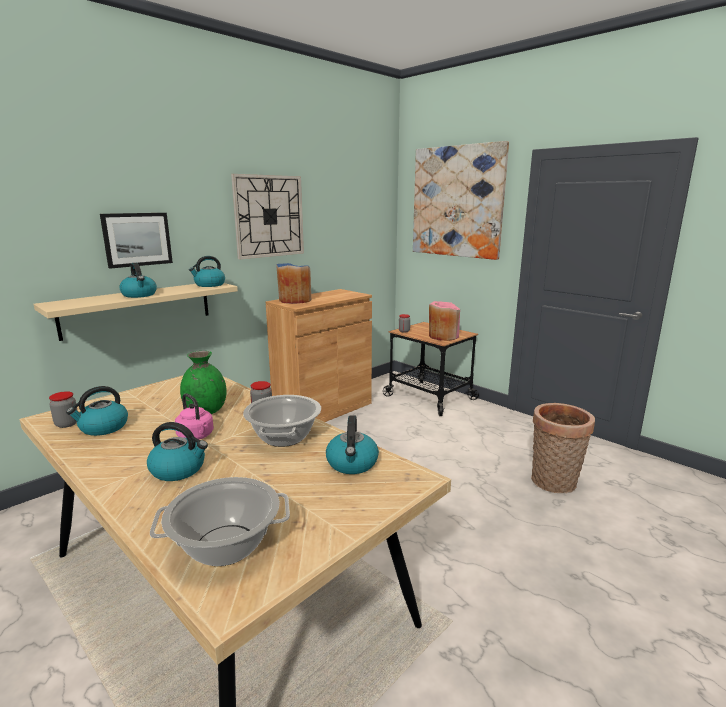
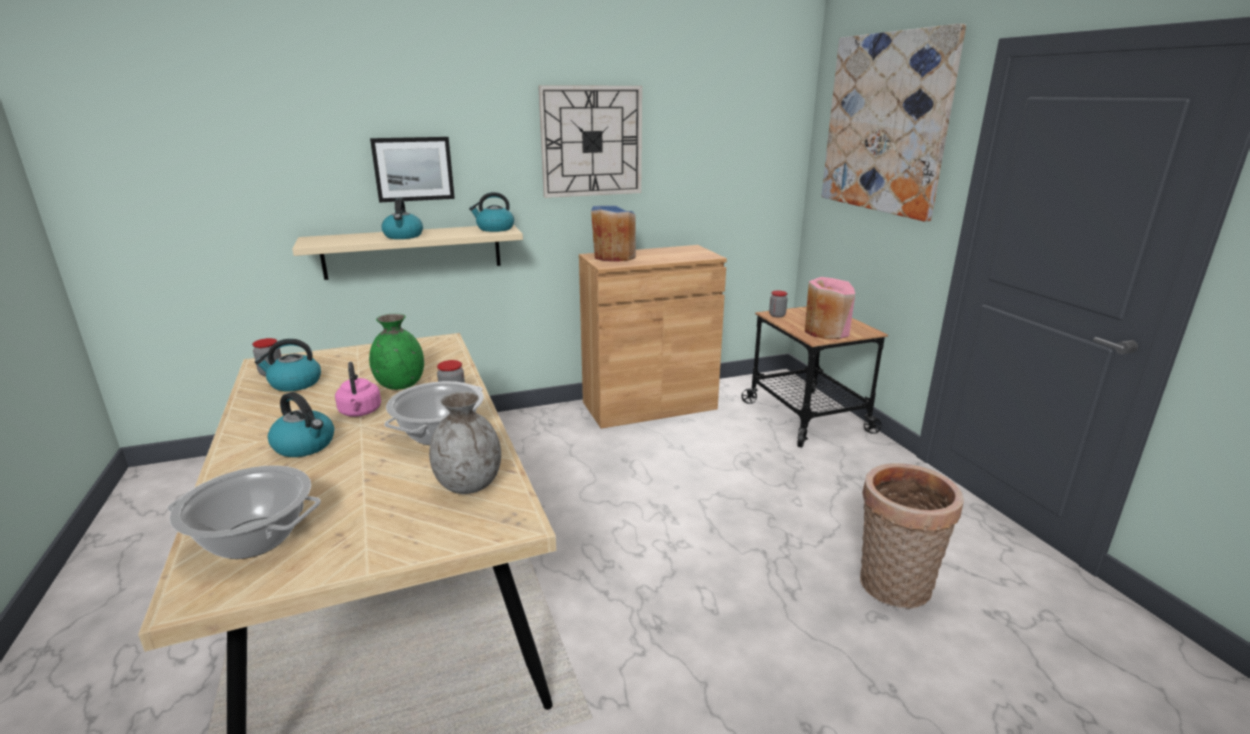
camera: 25 degrees right, 5 degrees up
(352, 464) = (469, 484): kettle -> grey vase

